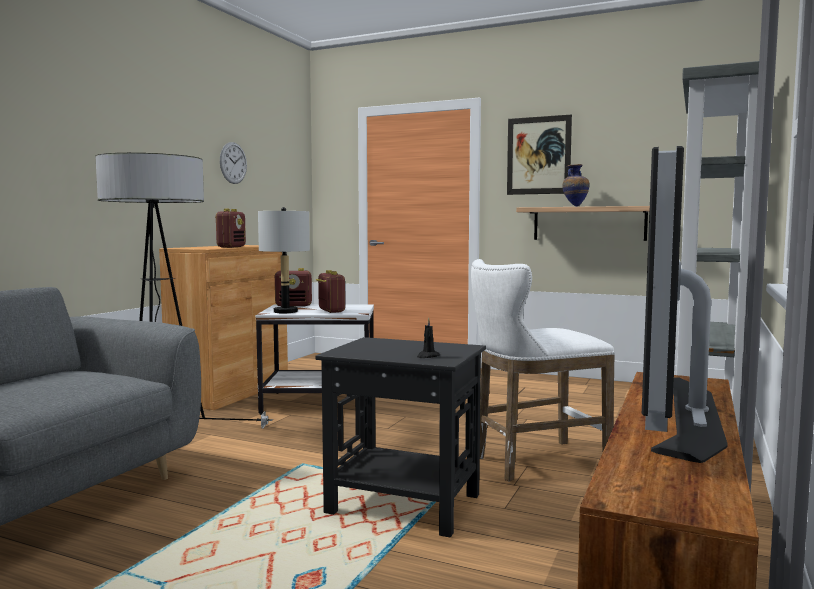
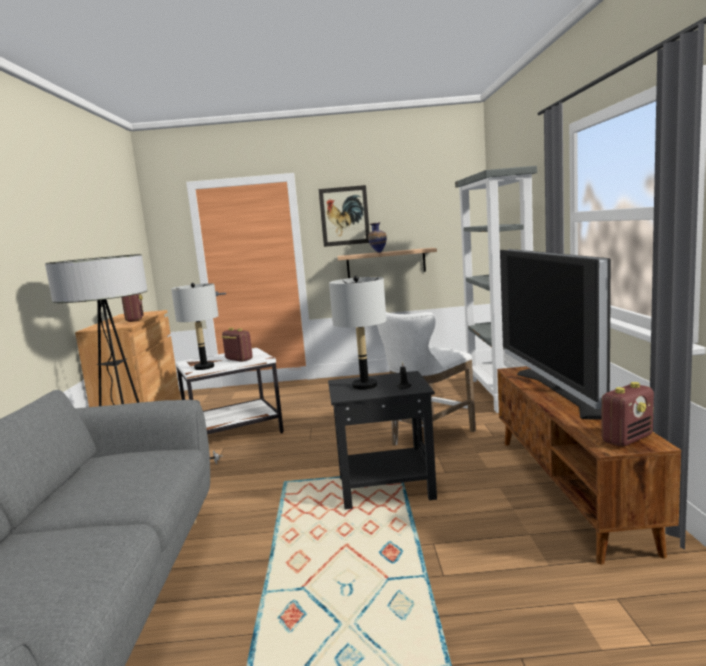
camera: 25 degrees left, 5 degrees up
(233, 163) = (103, 243): wall clock -> none
(294, 305) = (196, 360): radio -> radio (627, 439)
(387, 348) = (365, 386): none -> grey table lamp

